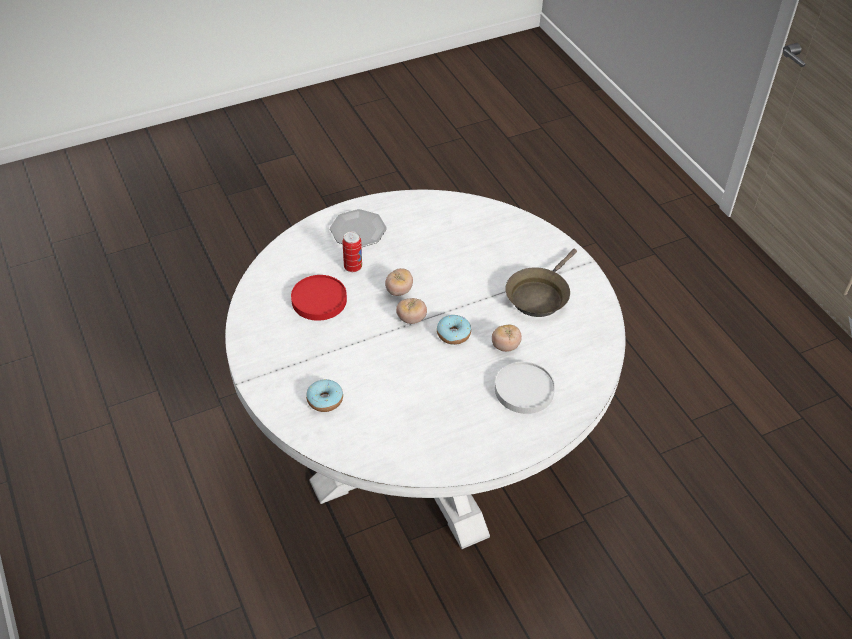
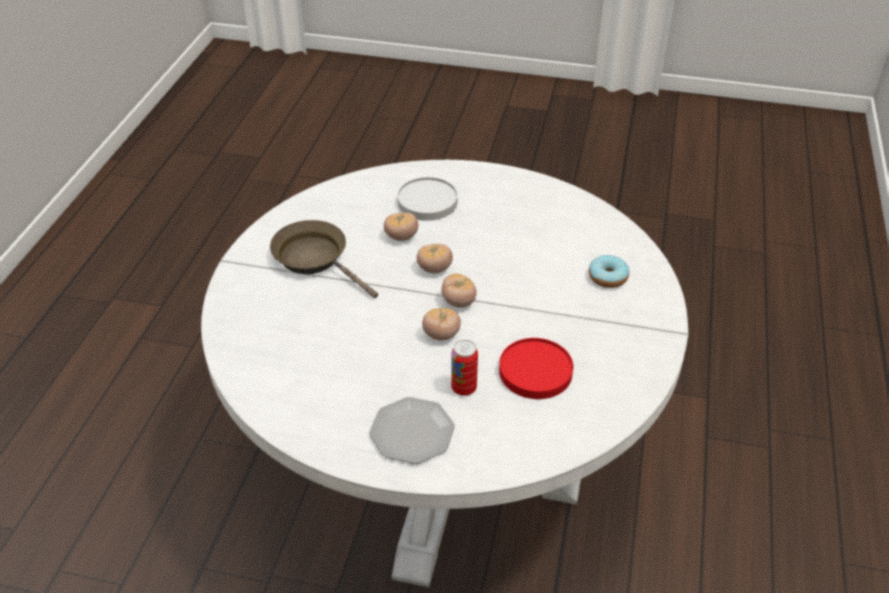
camera: 140 degrees left, 5 degrees down
(453, 334) = (434, 269): donut -> tomato
(539, 295) = (315, 259): brown frying pan -> brown frying pan turned 120 degrees counterclockwise

